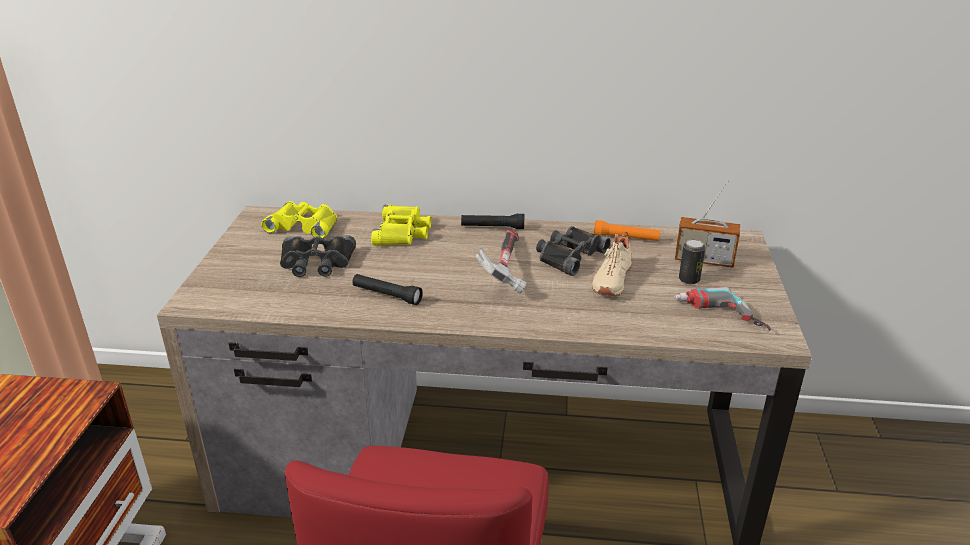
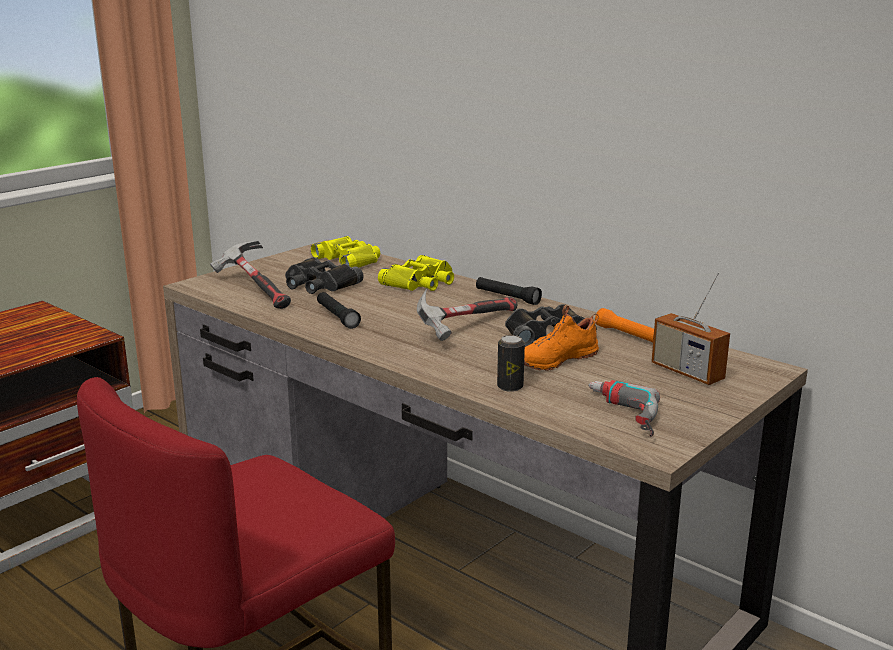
camera: 35 degrees right, 10 degrees down
(264, 289) = (255, 289): none -> hammer
(610, 280) = (555, 359): beige shoe -> orange shoe
(689, 279) = (640, 381): can -> can (510, 387)

